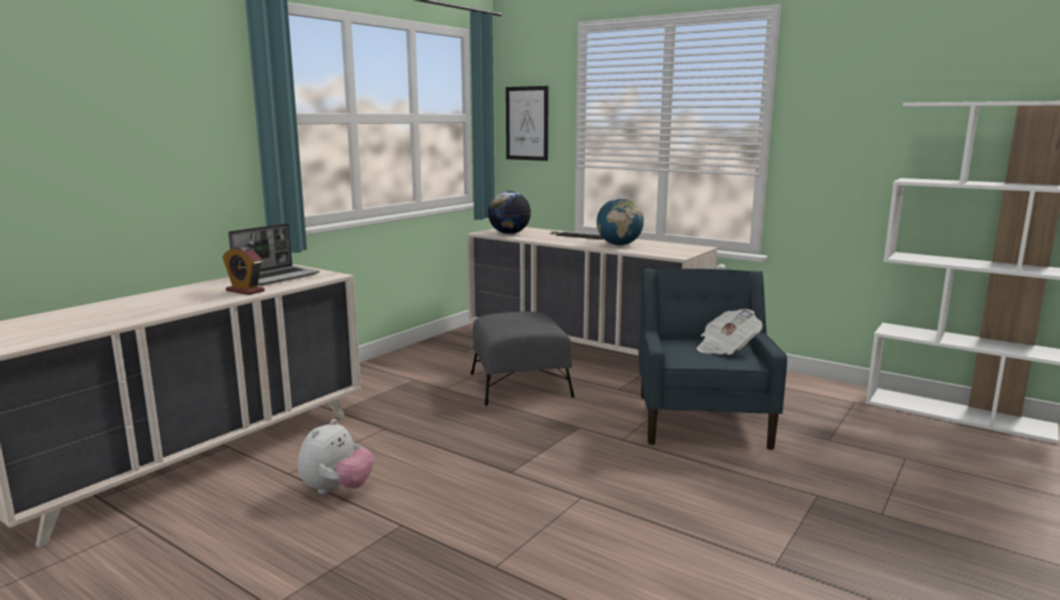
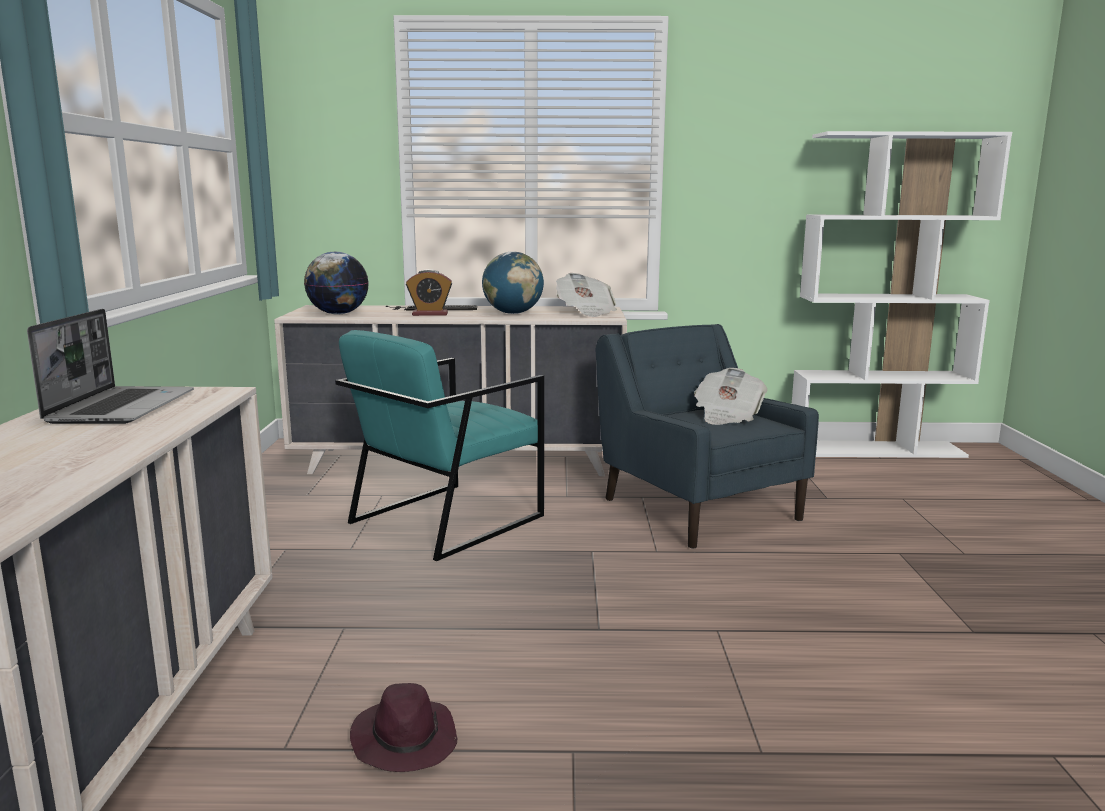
camera: 35 degrees left, 0 degrees up
(245, 291) = (119, 436): alarm clock -> alarm clock (430, 314)
(337, 489) = (404, 740): plush toy -> purple hat
(520, 384) = (446, 519): grey ottoman -> turquoise armchair
(527, 123) = (315, 157): picture -> none
(674, 249) = (586, 312): none -> newspaper

